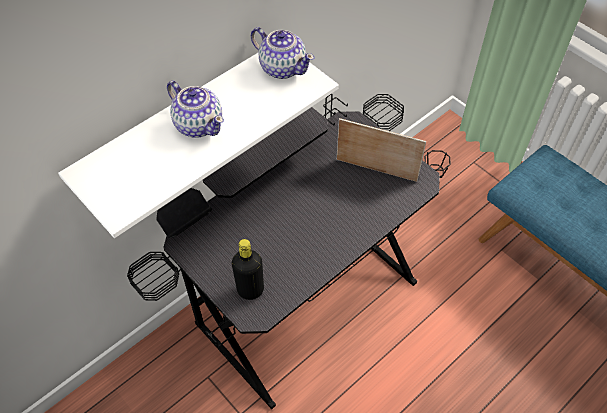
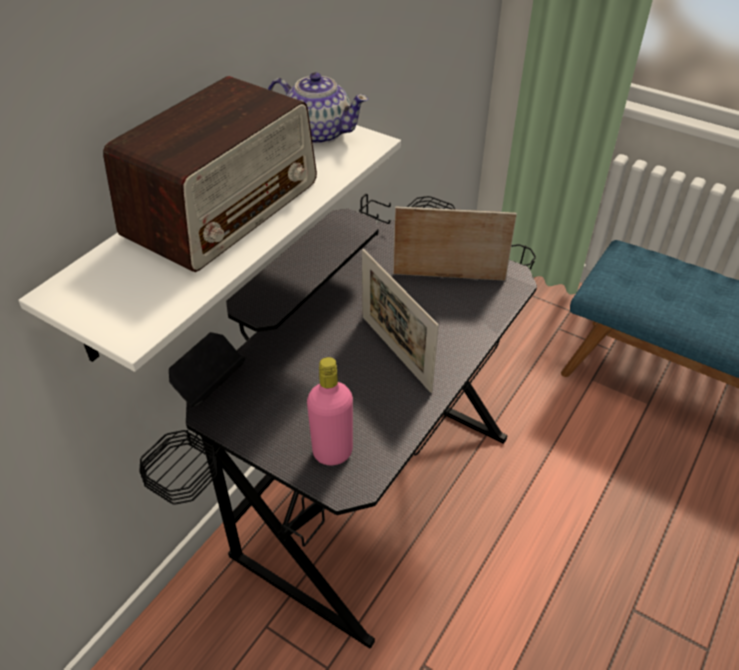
camera: 15 degrees left, 10 degrees down
(198, 124) = (224, 208): teapot -> radio
(250, 290) = (332, 452): black bottle -> pink bottle
(316, 224) = (395, 352): none -> picture frame

